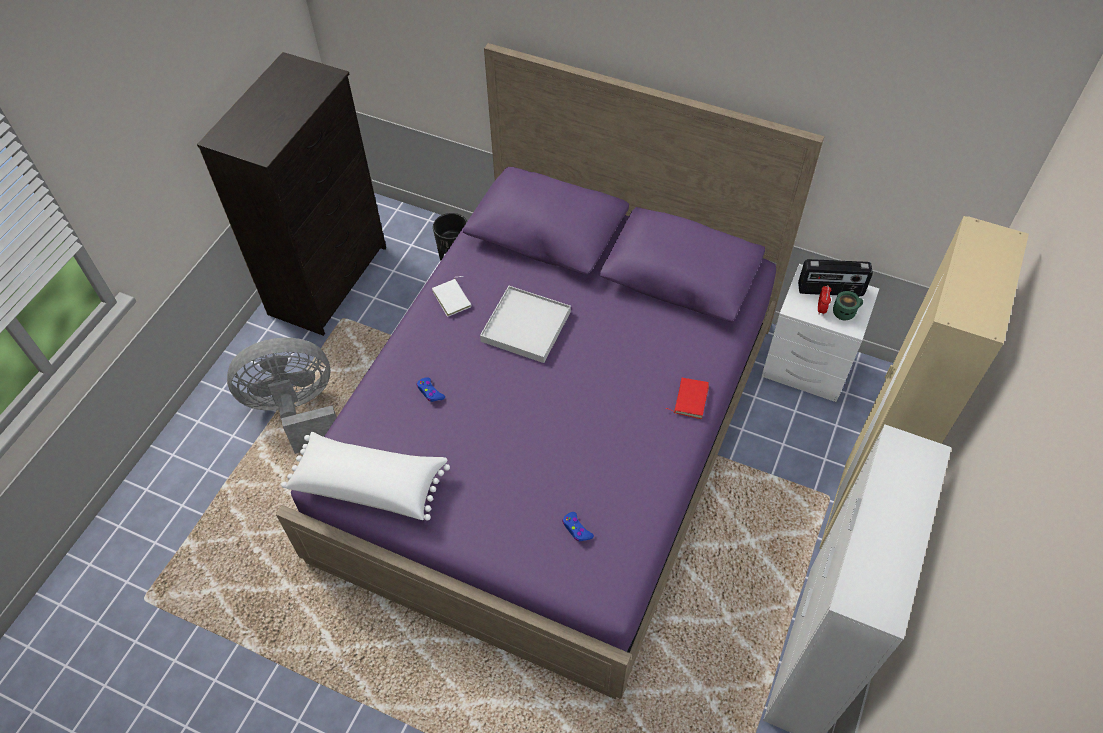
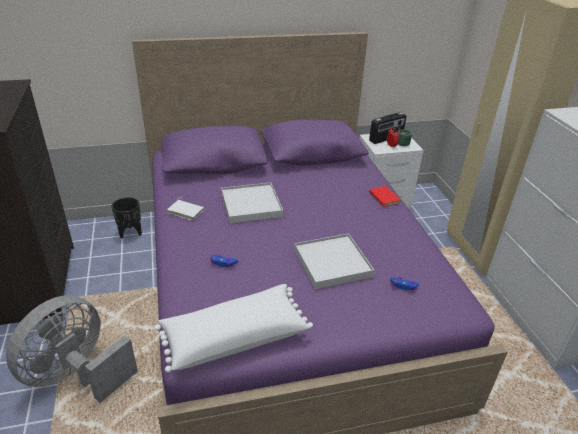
camera: 40 degrees left, 20 degrees down
(534, 457) = (332, 263): none -> white tray

